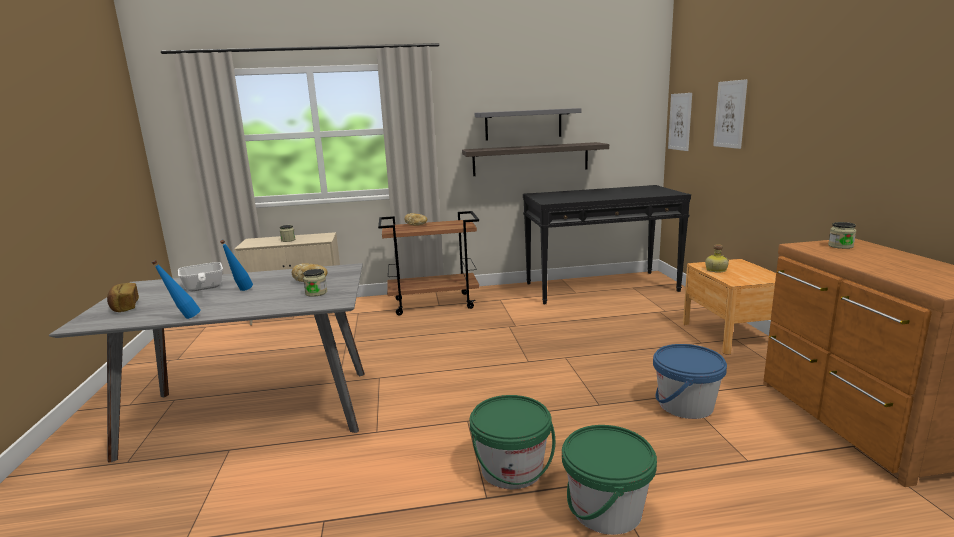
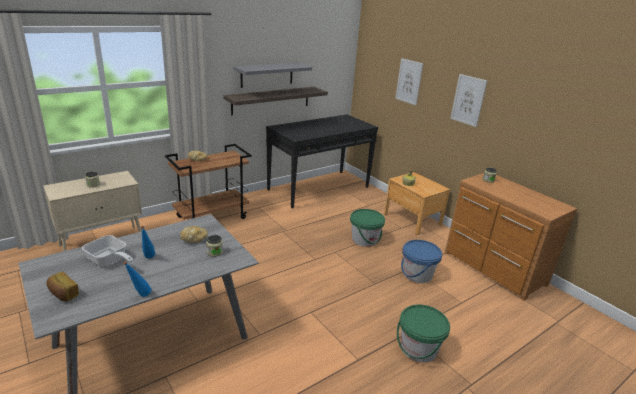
camera: 30 degrees left, 10 degrees up
(511, 469) = (358, 338): green bucket -> green bucket (364, 239)
(680, 122) = (367, 74): picture -> picture (468, 100)

